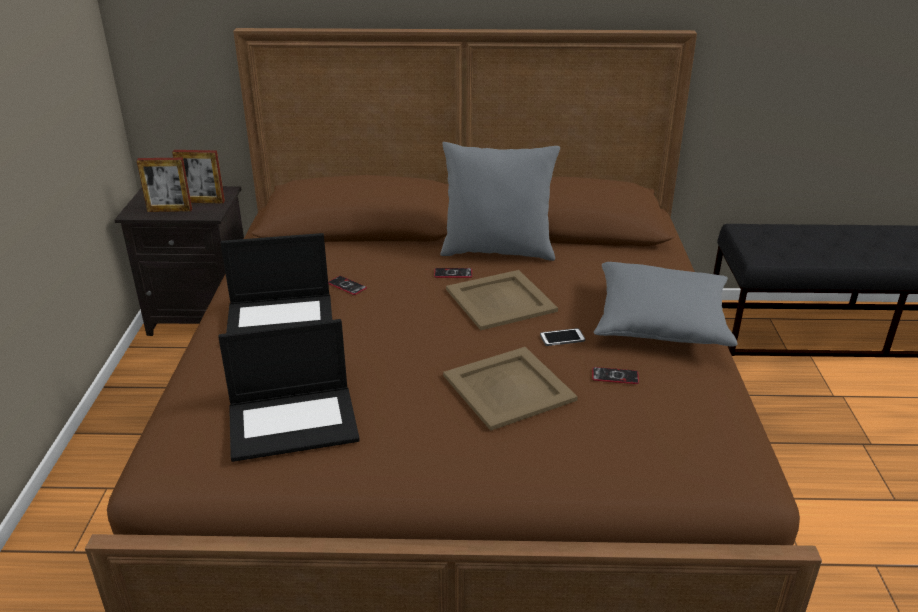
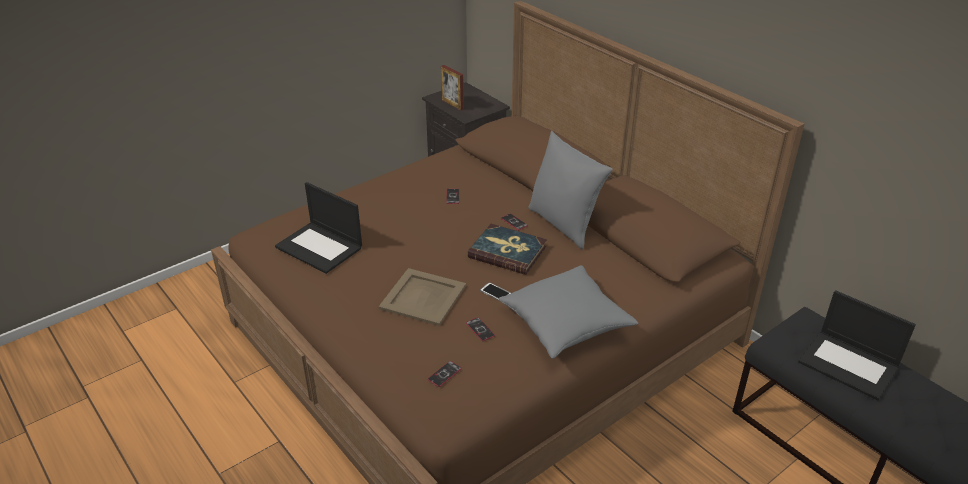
camera: 50 degrees right, 5 degrees up
(203, 201) = (475, 107): picture frame -> none
(281, 318) = (397, 195): laptop -> laptop (849, 364)
(499, 300) = (507, 252): beige tray -> book
(669, 436) = (444, 374): none -> phone

